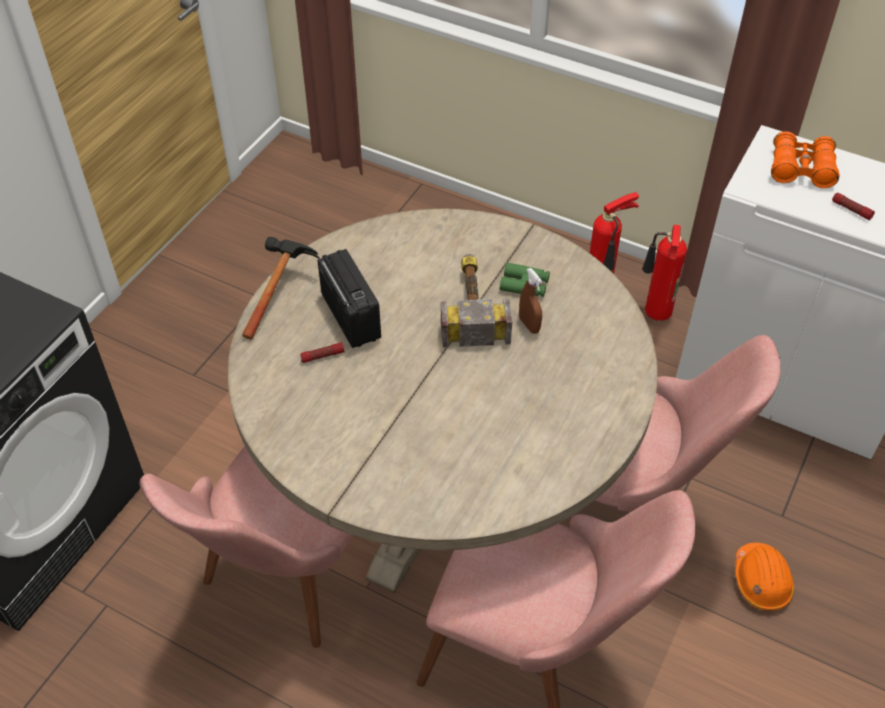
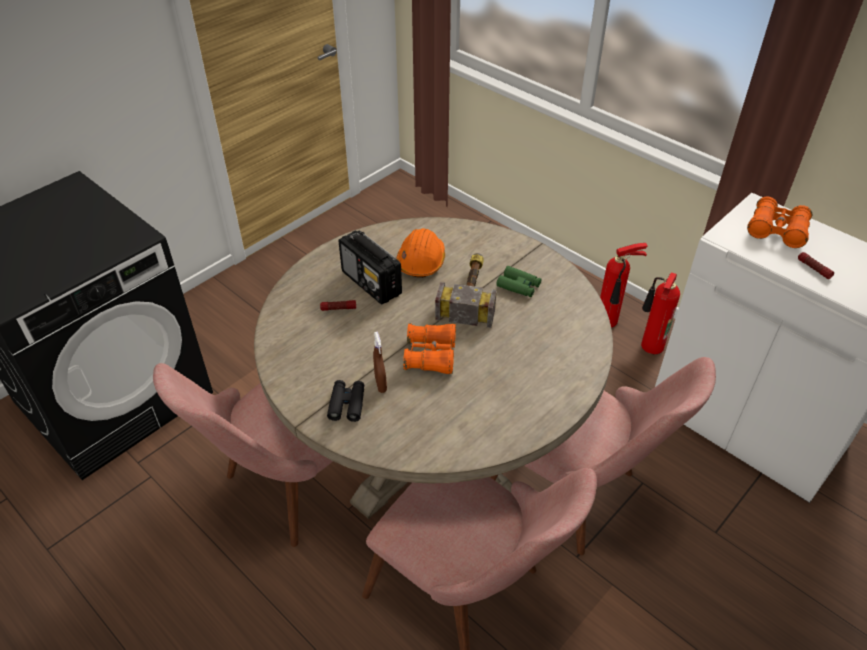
camera: 15 degrees right, 5 degrees down
(279, 291) = (324, 256): hammer -> none
(350, 316) = (371, 283): radio -> radio turned 150 degrees clockwise
(378, 473) = (347, 404): none -> black binoculars
(453, 393) = (430, 355): none -> orange binoculars
(529, 325) = (511, 316): brown spray bottle -> brown spray bottle (380, 384)
(761, 581) = (681, 583): orange hard hat -> orange hard hat (421, 261)

